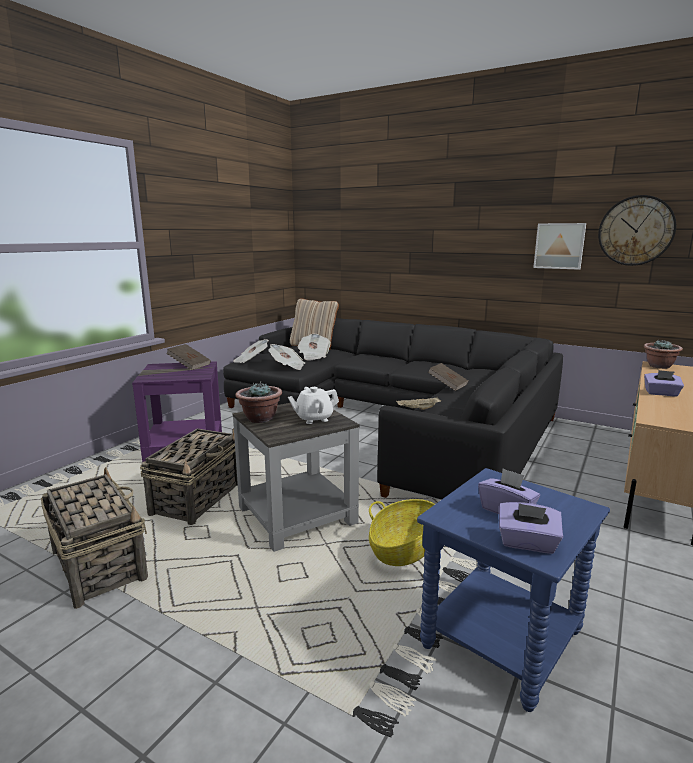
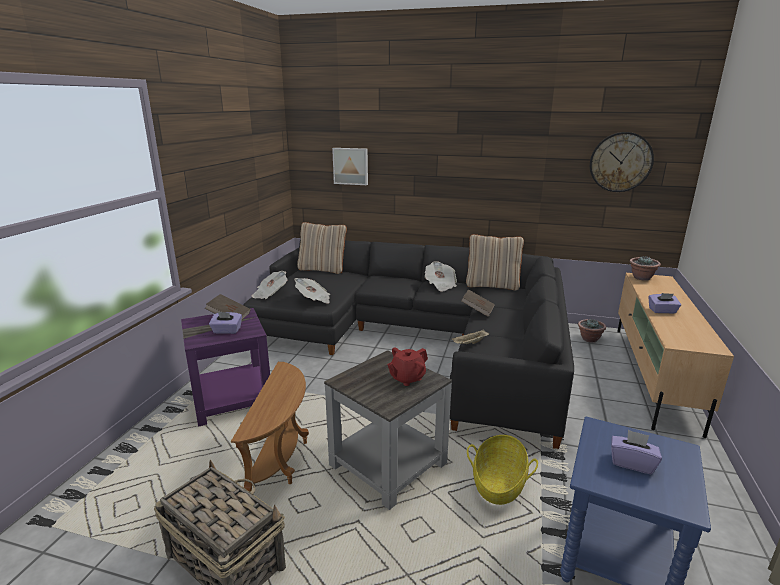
camera: 15 degrees left, 5 degrees up
(198, 498) = (282, 461): basket -> brown side table
(260, 418) = (356, 385): potted plant -> potted plant (589, 339)
(313, 356) = (332, 284): newspaper -> newspaper (440, 285)
(313, 419) = (407, 378): white teapot -> red teapot
(481, 368) = (492, 285): none -> beige pillow
(527, 543) = (668, 496): purple tissue box -> purple tissue box (227, 331)
(559, 246) = (555, 173): picture -> picture (351, 166)

